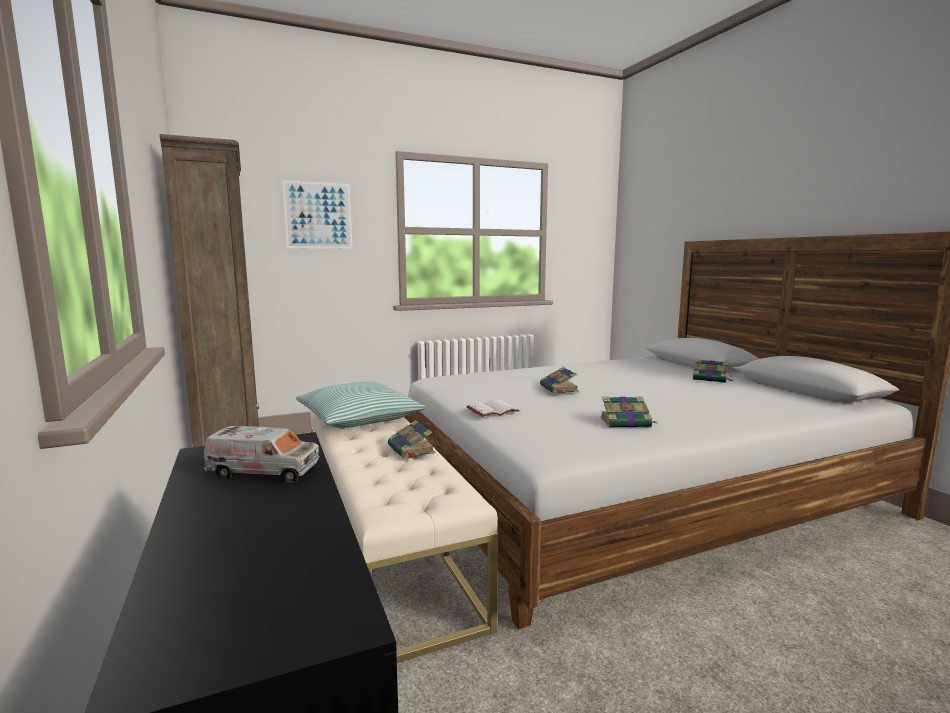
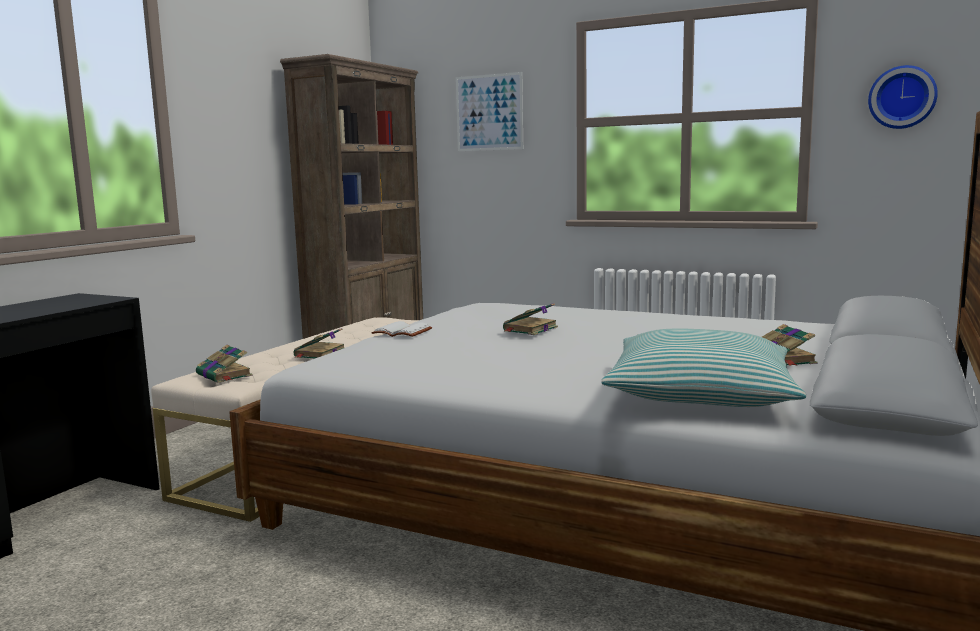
camera: 50 degrees right, 0 degrees up
(264, 471) = (51, 306): toy truck -> none
(359, 418) = (373, 328): pillow -> pillow (700, 392)
(586, 229) = (902, 97): none -> wall clock
(626, 422) = (455, 365): book -> book (225, 375)

